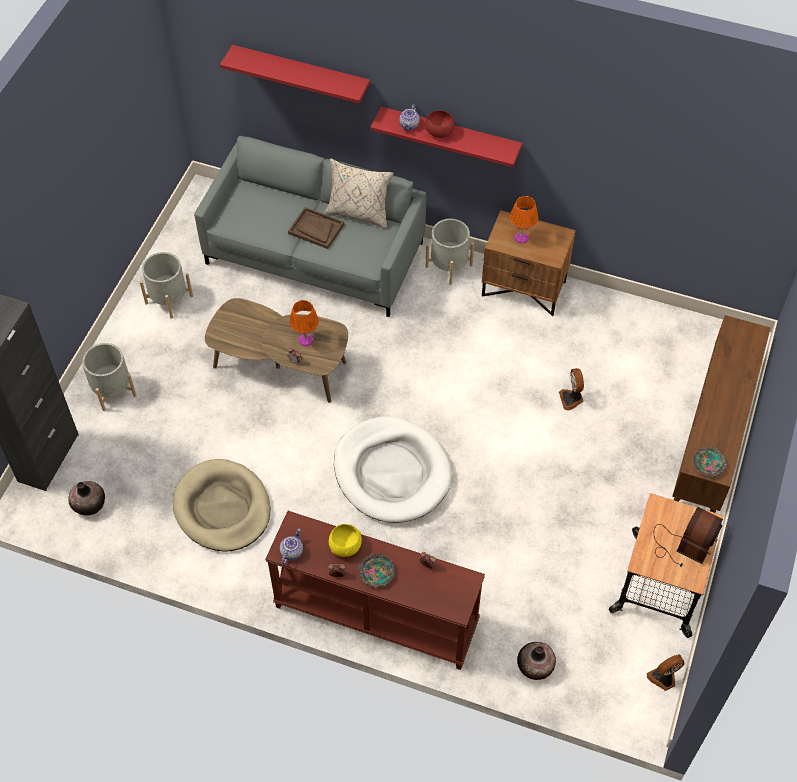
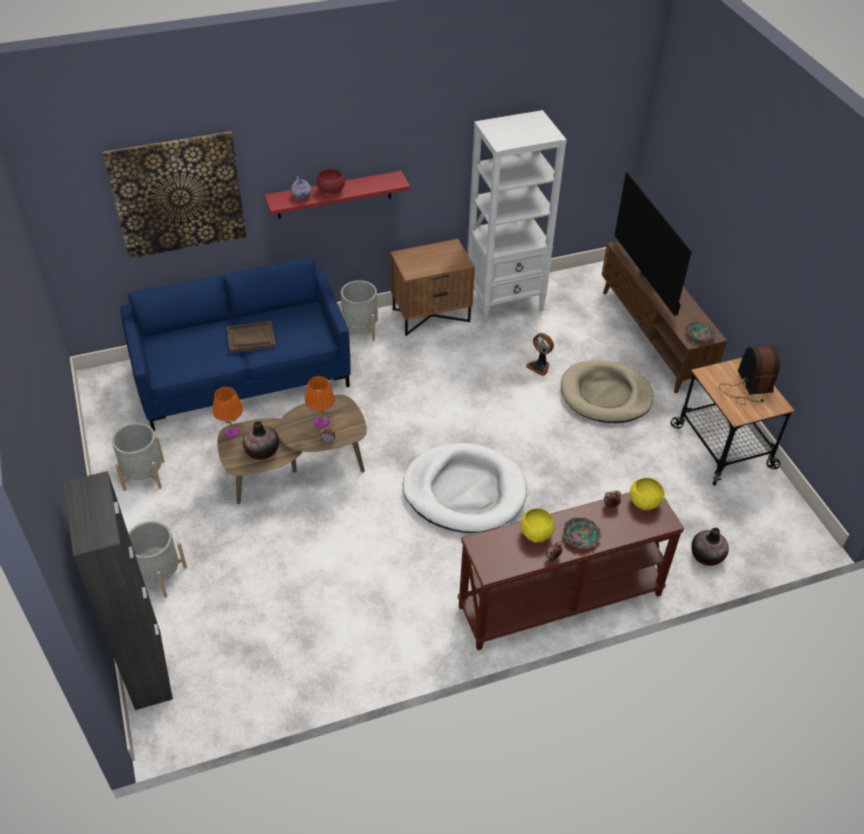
camera: 40 degrees left, 10 degrees down
(89, 505) = (228, 682): vase -> vase (262, 451)
(222, 508) = (354, 605): beige dog bed -> beige dog bed (605, 395)
(291, 551) = (498, 566): teapot -> none
(301, 73) = (178, 195): red shelf -> picture
(314, 254) = (243, 375): grey sofa -> blue sofa
(359, 213) = (276, 310): beige pillow -> none
(458, 581) = (645, 502): none -> yellow bowl
(521, 237) = (425, 261): orange table lamp -> orange table lamp (231, 432)
(606, 314) = (505, 302): none -> white bookcase
(663, 678) = (791, 505): fan -> none
(726, 377) = (650, 278): none -> television

